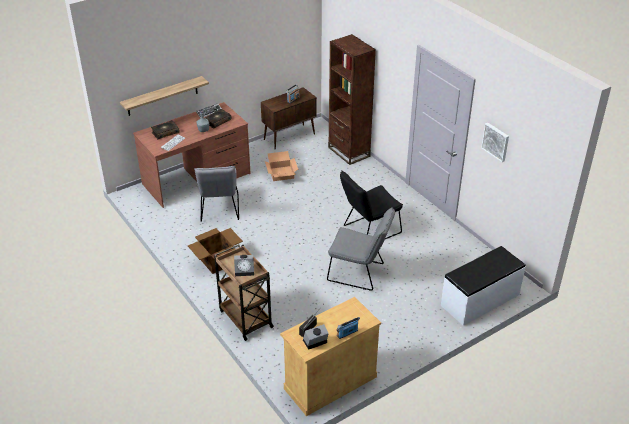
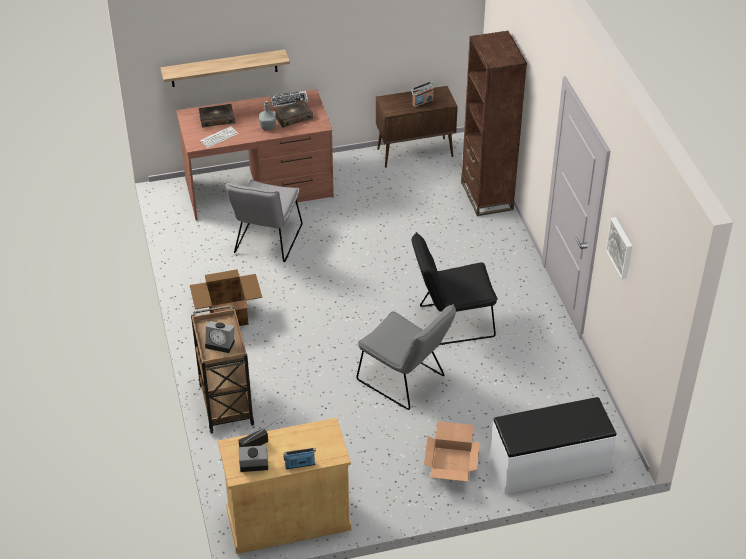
camera: 20 degrees right, 5 degrees up
(281, 173) = (375, 206): cardboard box -> cardboard box (450, 463)

